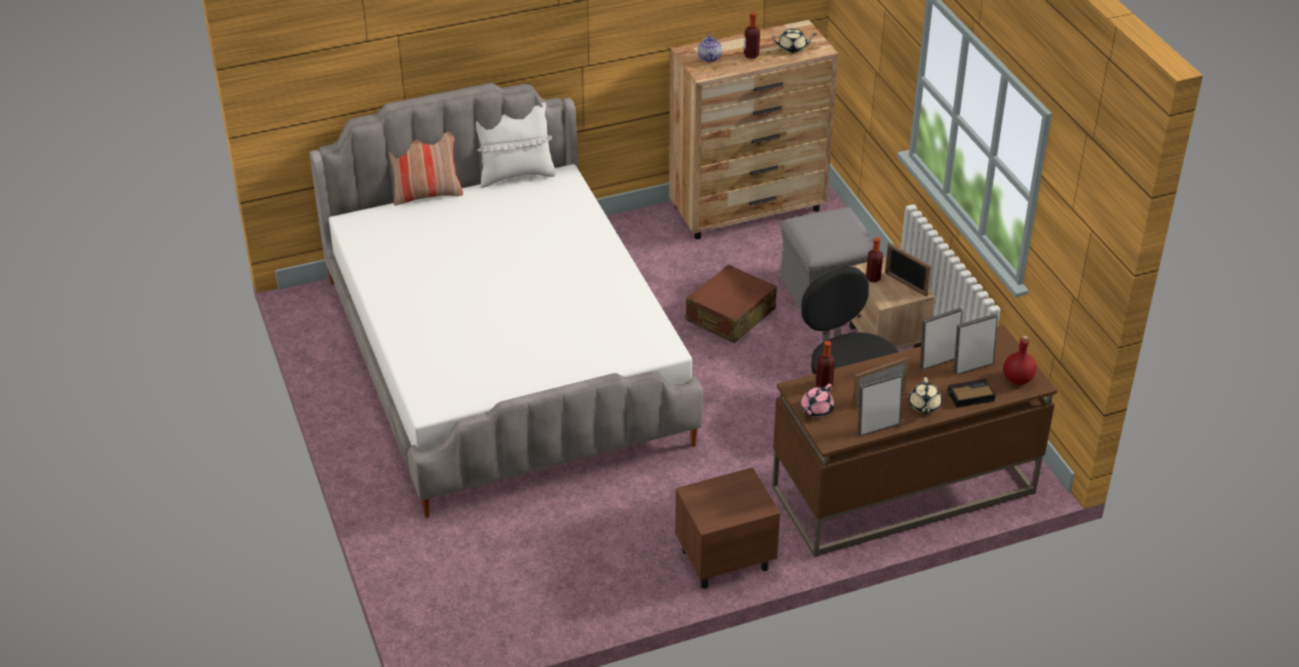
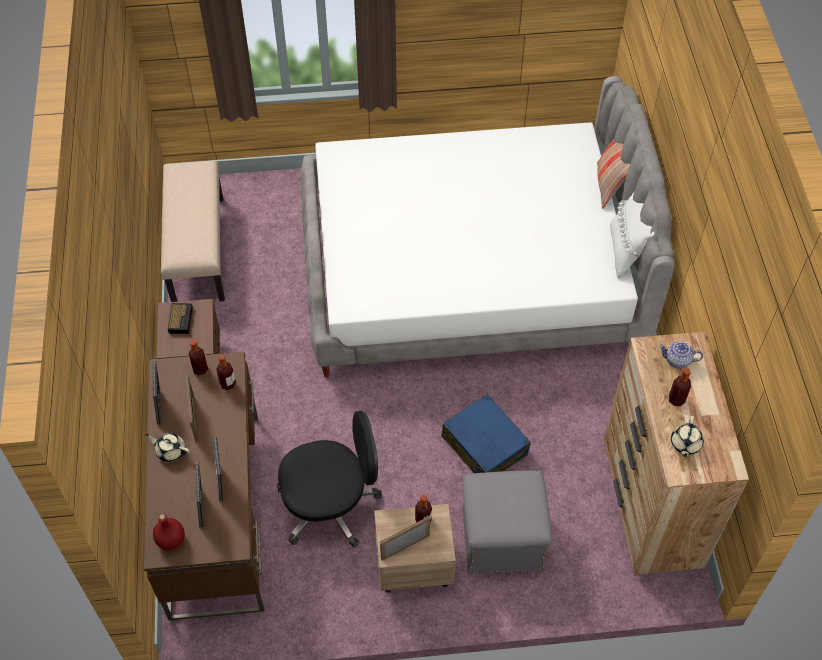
camera: 105 degrees right, 15 degrees up
(545, 609) = (197, 250): none -> beige bench
(730, 315) = (484, 445): brown suitcase -> blue suitcase
(816, 410) = (200, 369): pink teapot -> bottle
(969, 396) = (166, 491): alarm clock -> alarm clock (181, 319)

